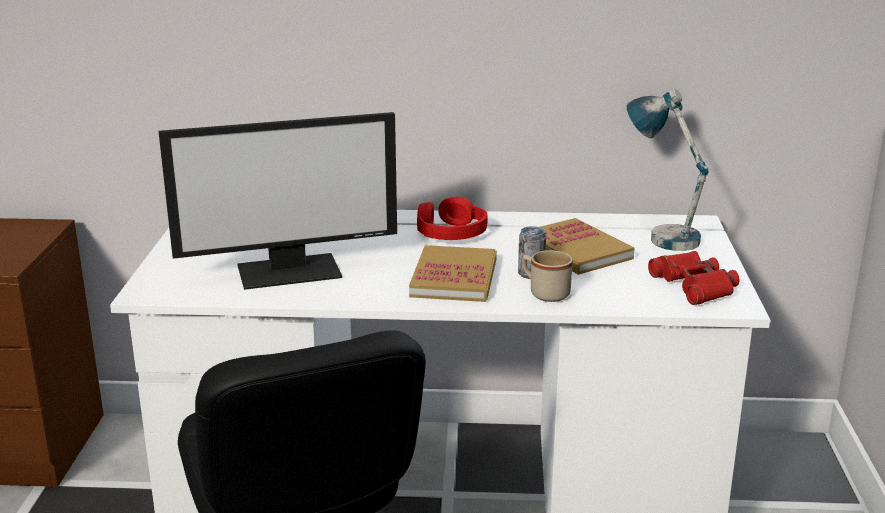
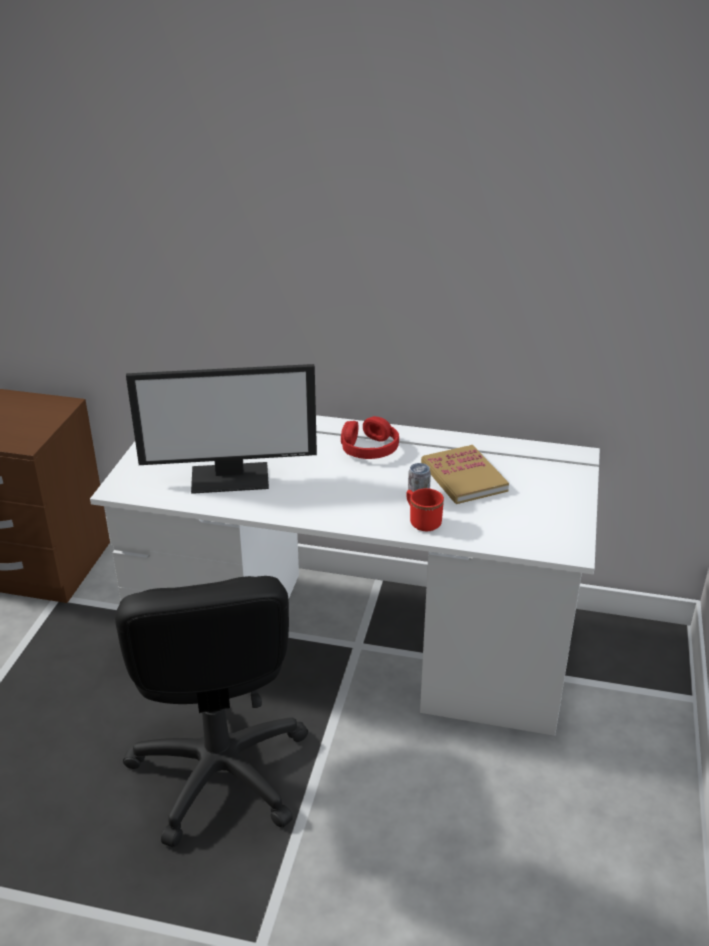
camera: 10 degrees right, 10 degrees up
(454, 278) = (355, 498): book -> none
(544, 293) = (422, 521): beige mug -> red mug
(661, 234) = (542, 465): table lamp -> none
(694, 286) = (546, 526): red binoculars -> none

